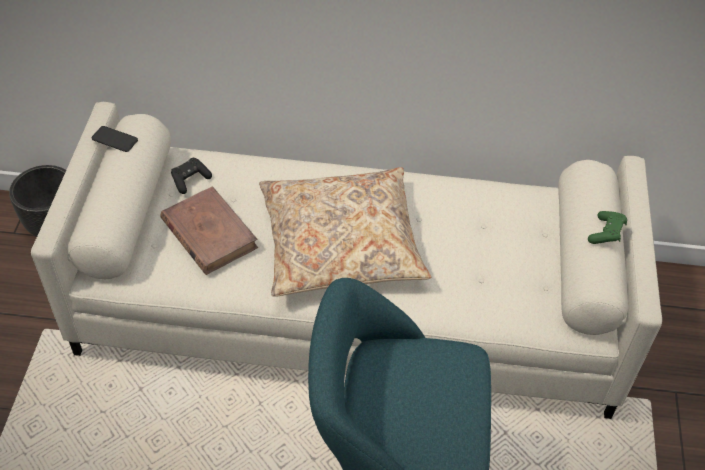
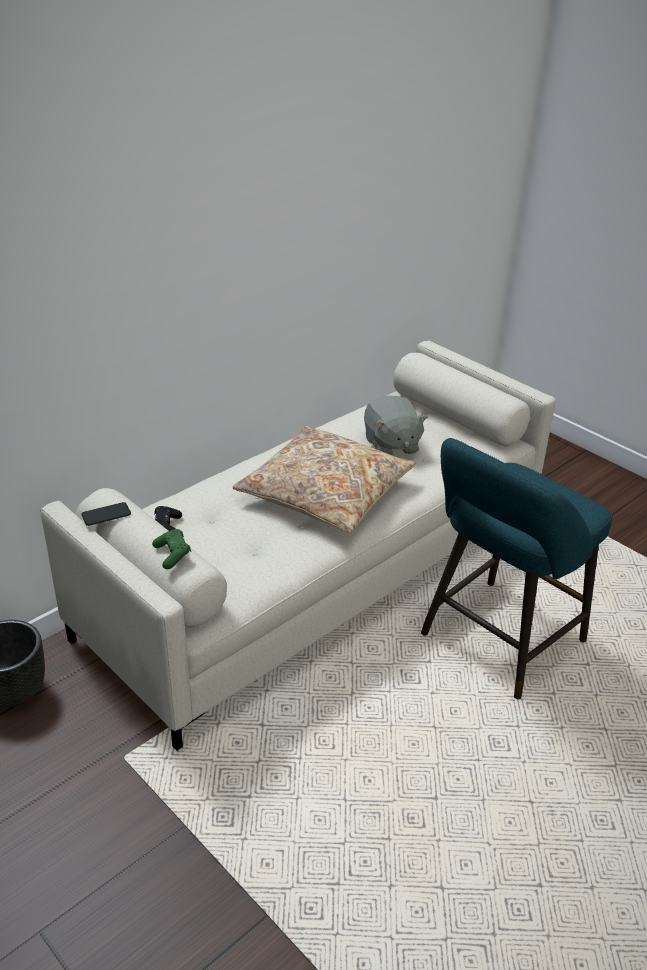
camera: 50 degrees left, 15 degrees down
(209, 233) = (236, 544): brown book -> none
(469, 242) = (390, 445): none -> grey plush toy
(606, 233) = (473, 377): green game controller -> green game controller (173, 555)

